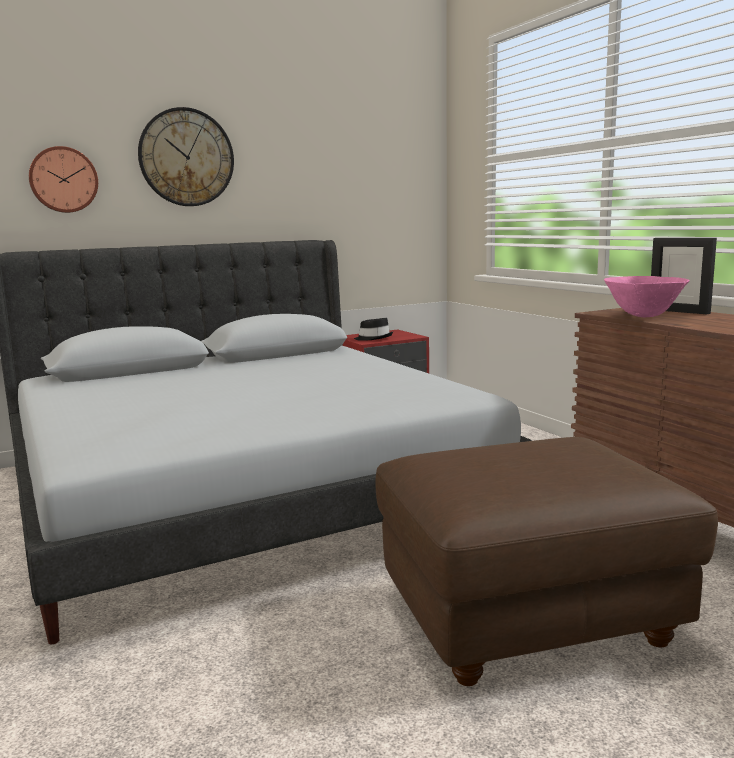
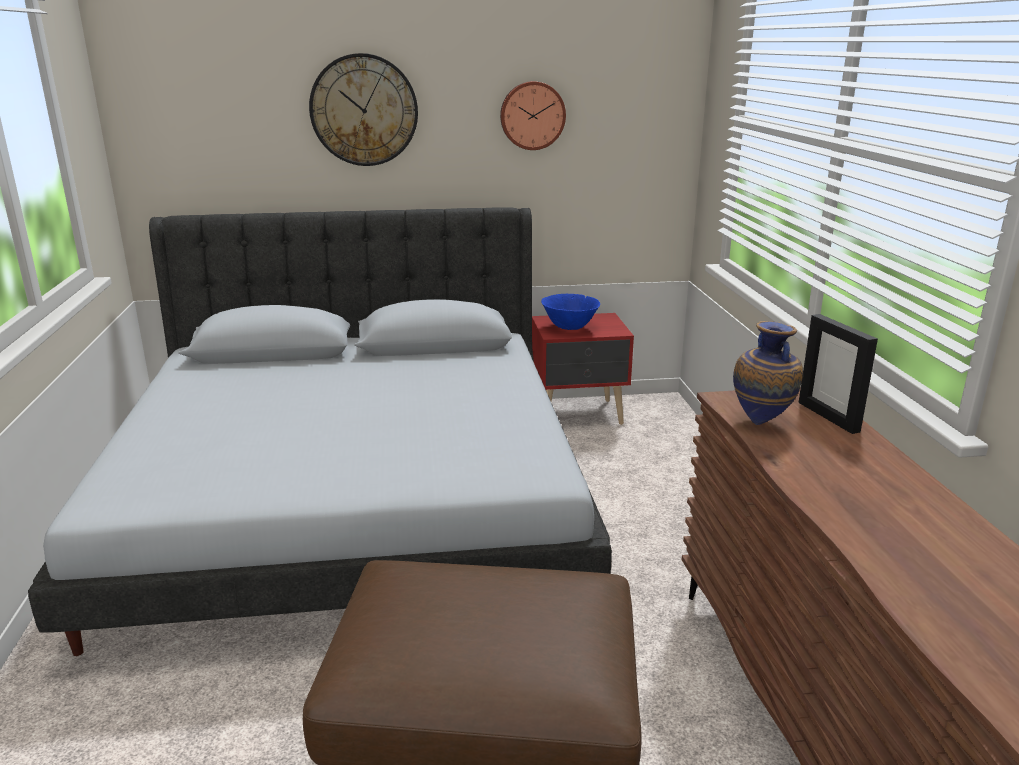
camera: 20 degrees right, 10 degrees up
(63, 180) = (231, 137): wall clock -> wall clock (532, 115)
(374, 338) = (569, 328): black hat -> blue bowl
(643, 316) = (762, 423): pink bowl -> vase

